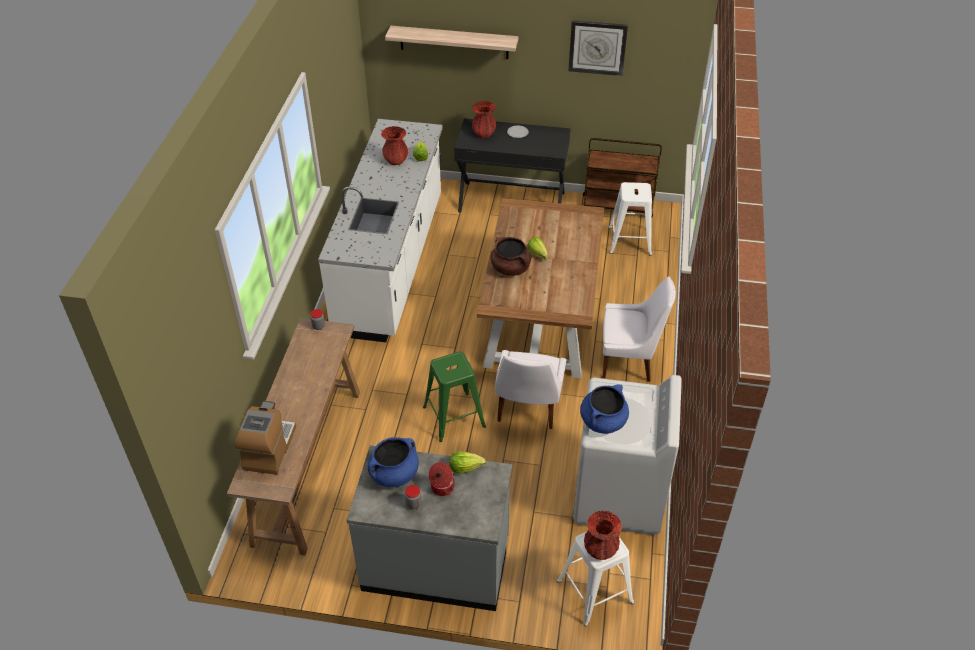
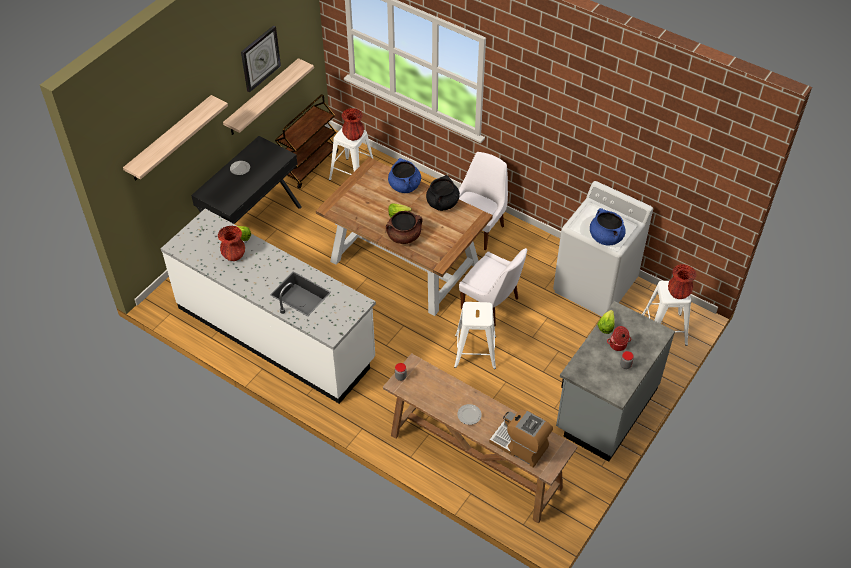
camera: 65 degrees left, 5 degrees up
(292, 395) = (469, 415): none -> plate
(394, 474) = (594, 368): blue cooking pot -> blue cooking pot (404, 186)
(453, 417) = (475, 352): green stool -> white stool
(484, 133) = (224, 190): red vase -> red vase (353, 136)
(579, 281) = (442, 203): none -> black cooking pot
(588, 93) = (262, 98): none -> shelf

